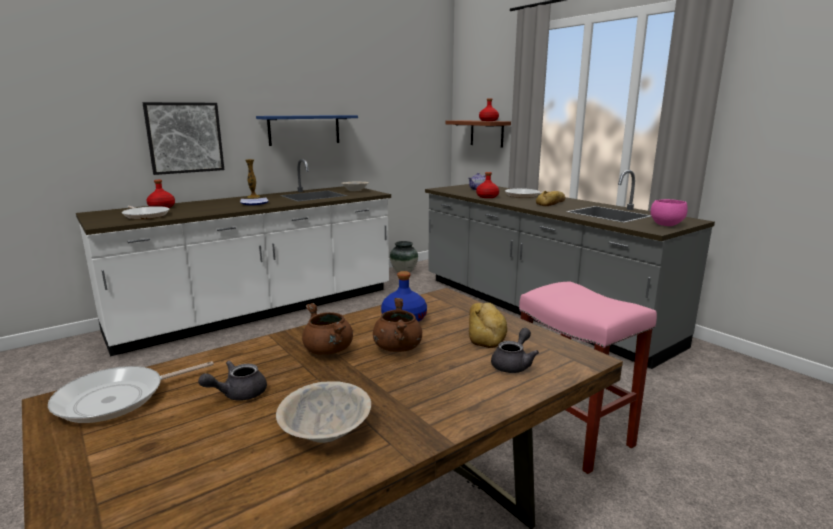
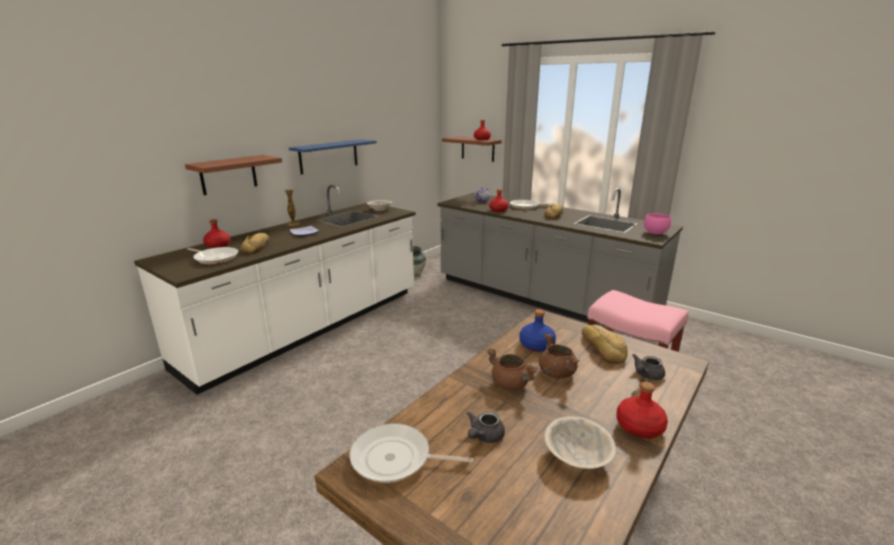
camera: 15 degrees left, 5 degrees up
(117, 399) = (395, 459): frying pan -> frying pan turned 60 degrees clockwise
(185, 137) = (228, 175): picture -> brown shelf
(196, 210) = (257, 246): none -> bread
(443, 414) = (639, 426): none -> red bottle
(513, 364) = (646, 375): grey teapot -> grey teapot turned 150 degrees counterclockwise

